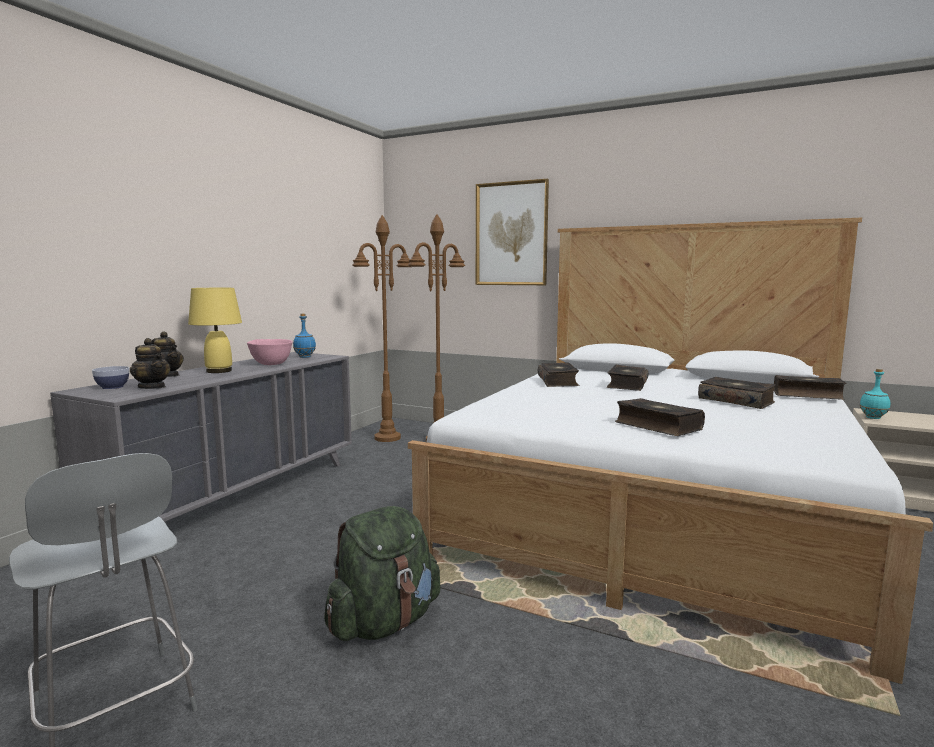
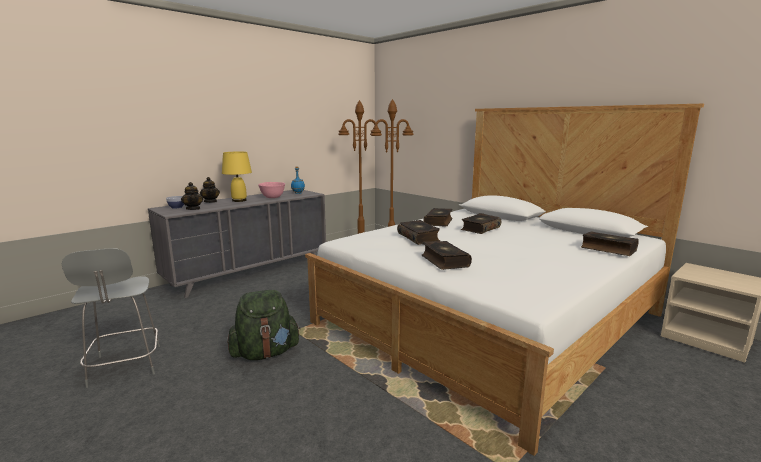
camera: 20 degrees right, 5 degrees up
(511, 234) = (448, 111): picture -> none
(736, 401) = (537, 248): book -> book (418, 237)
(873, 418) = (688, 273): turquoise bottle -> none

